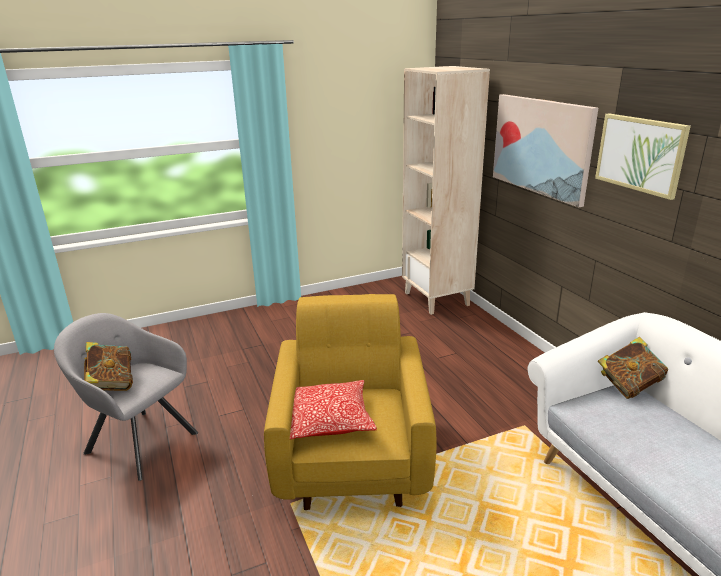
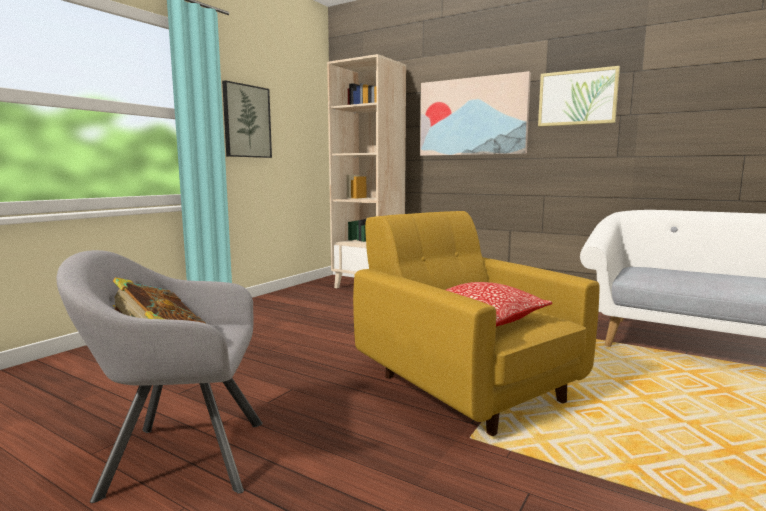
camera: 35 degrees left, 15 degrees down
(321, 135) = (246, 121): none -> picture
(628, 386) = (634, 266): book -> none

